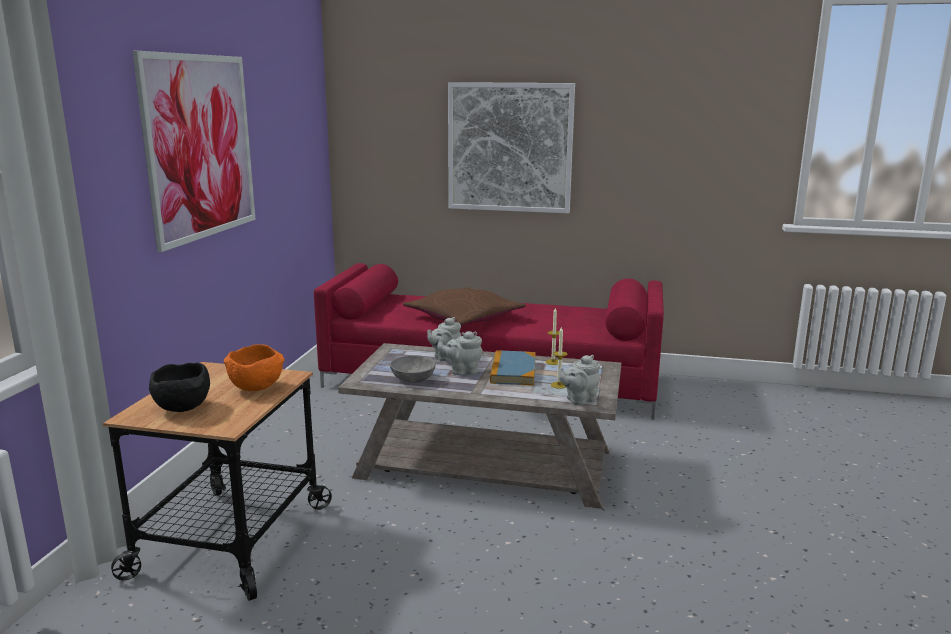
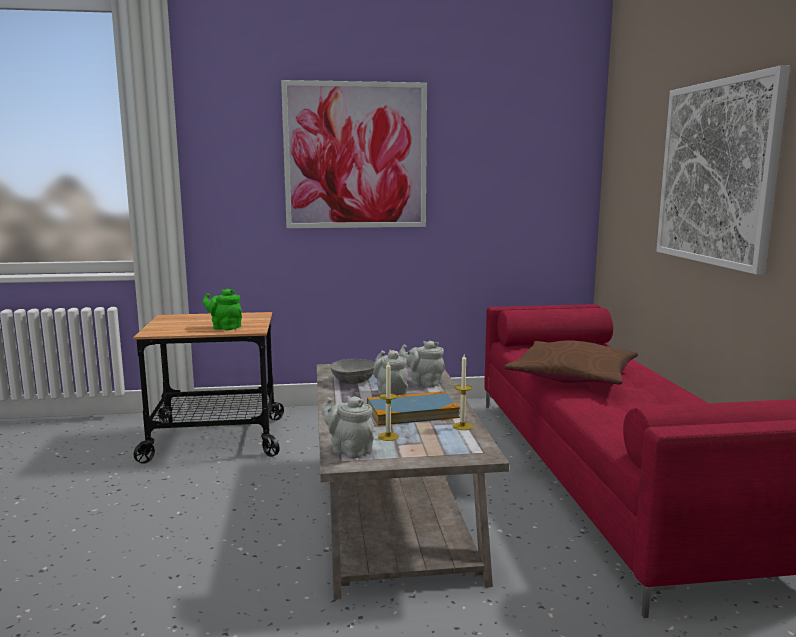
camera: 70 degrees right, 5 degrees down
(184, 408) = (182, 322): black bowl -> none
(257, 388) = (224, 327): orange bowl -> green teapot

